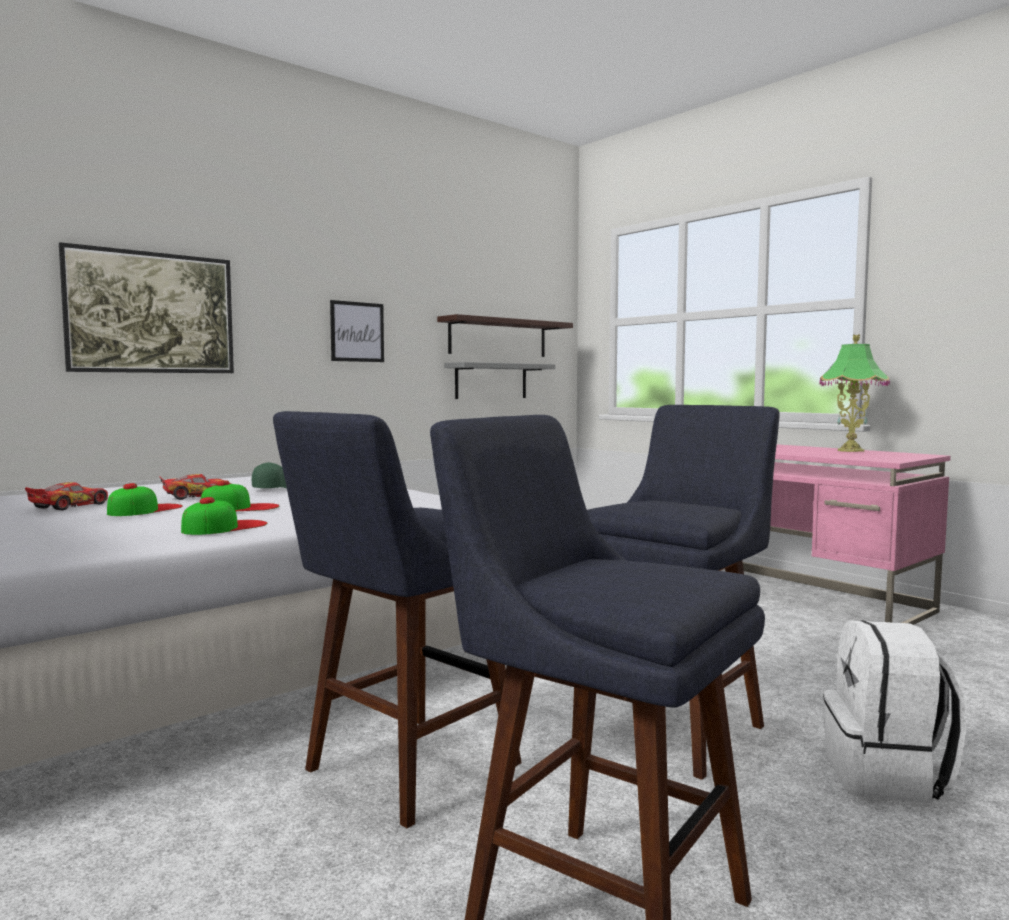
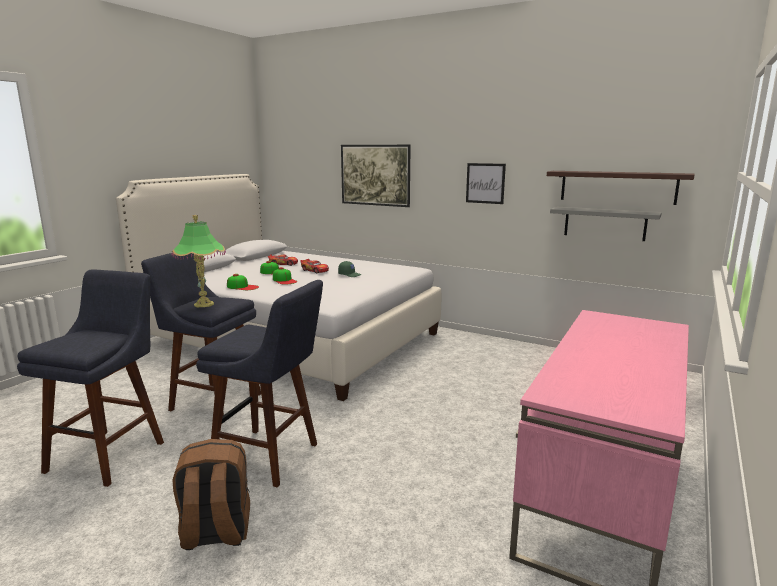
camera: 70 degrees right, 10 degrees up
(850, 450) = (650, 382): table lamp -> table lamp (203, 304)
(887, 776) = (216, 533): white backpack -> brown backpack

